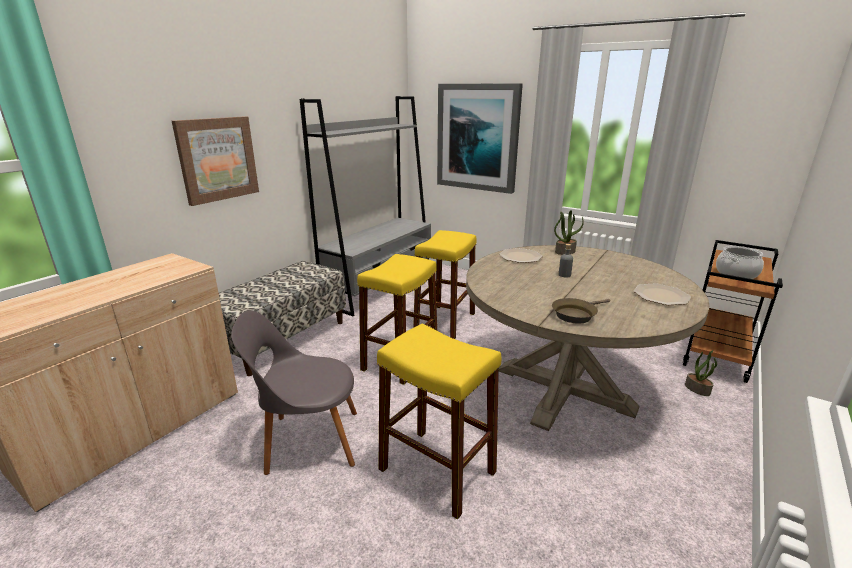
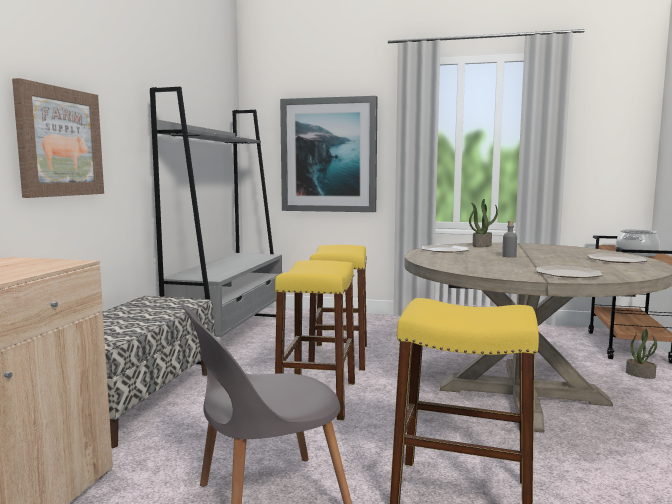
camera: 20 degrees left, 15 degrees down
(576, 314) = (567, 274): brown frying pan -> plate

